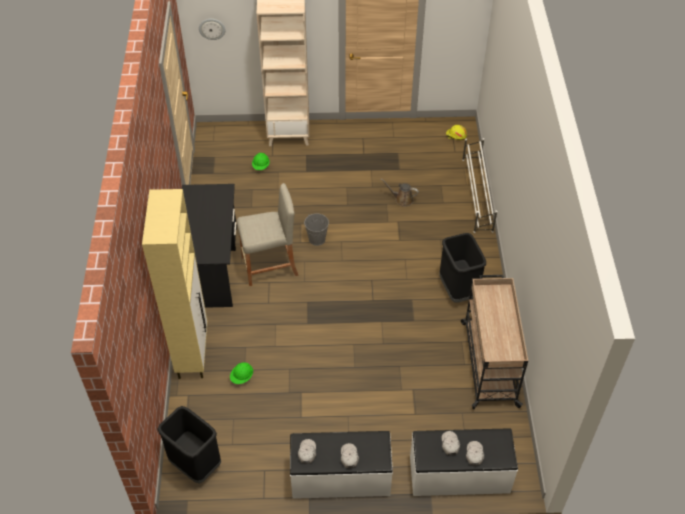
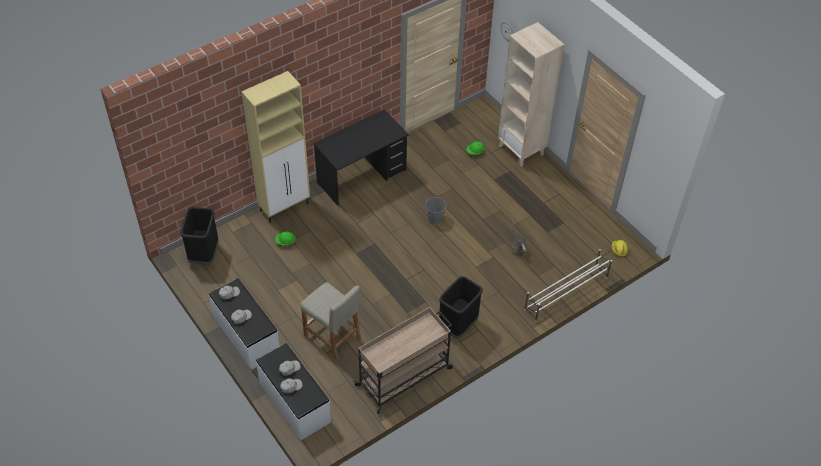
camera: 55 degrees right, 0 degrees up
(270, 266) = (388, 207): beige stool -> beige stool (332, 337)

